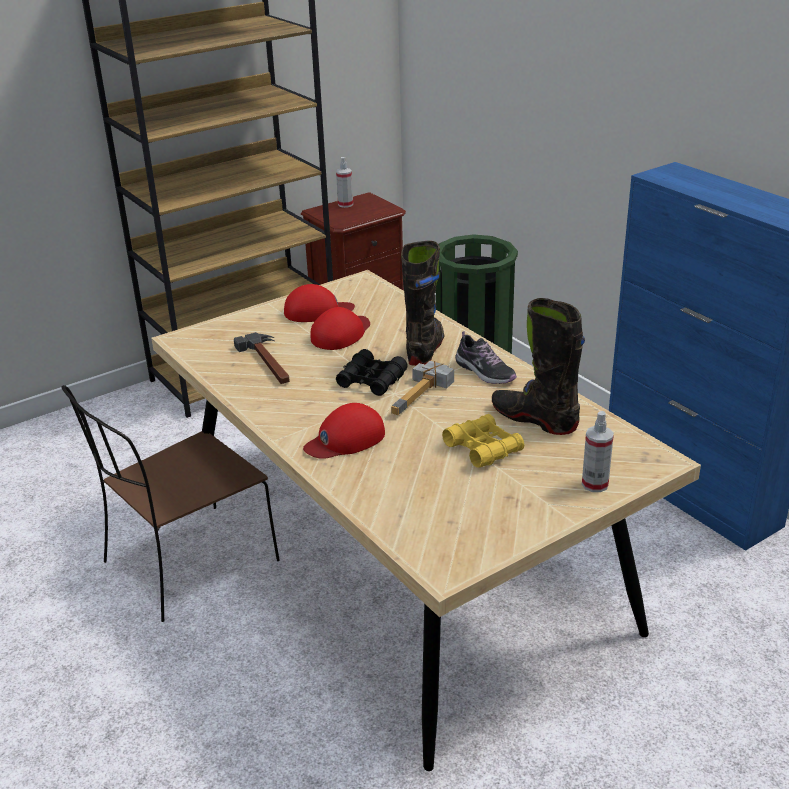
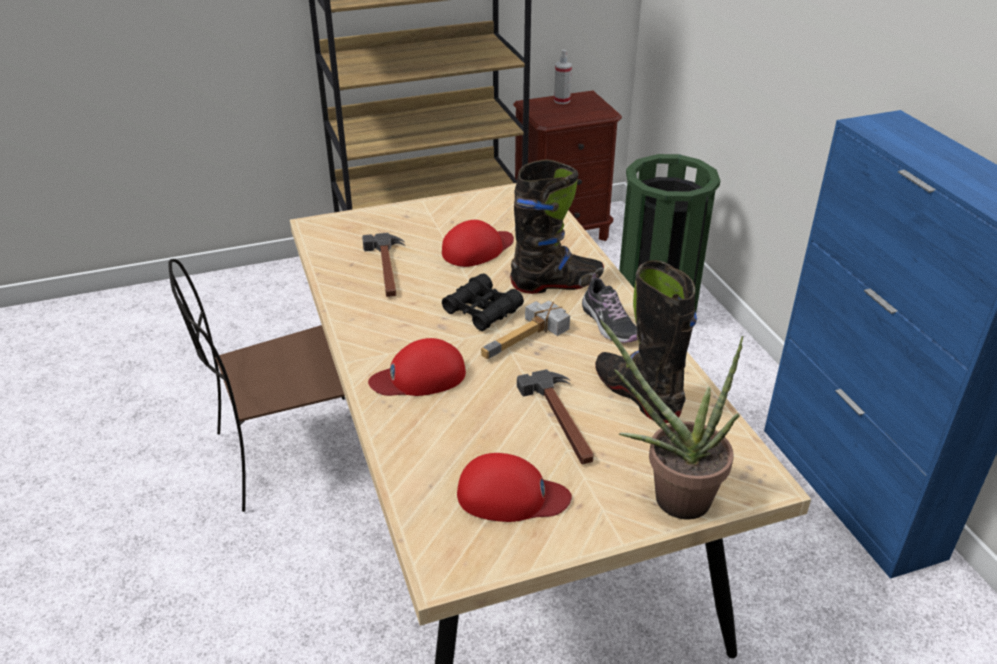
camera: 15 degrees right, 5 degrees up
(318, 311) = (466, 218): red cap -> red cap (511, 496)
(425, 349) = (557, 284): black boot -> black boot turned 45 degrees clockwise
(483, 448) = (562, 420): yellow binoculars -> hammer
(595, 484) = (669, 496): spray bottle -> potted plant

